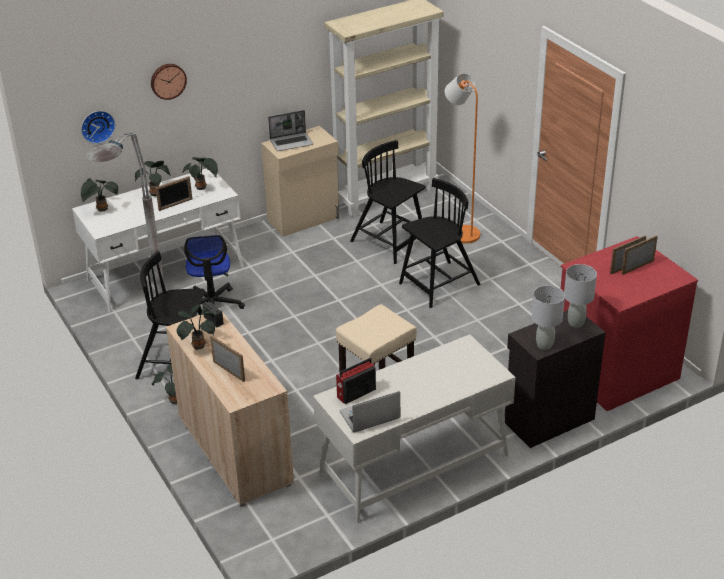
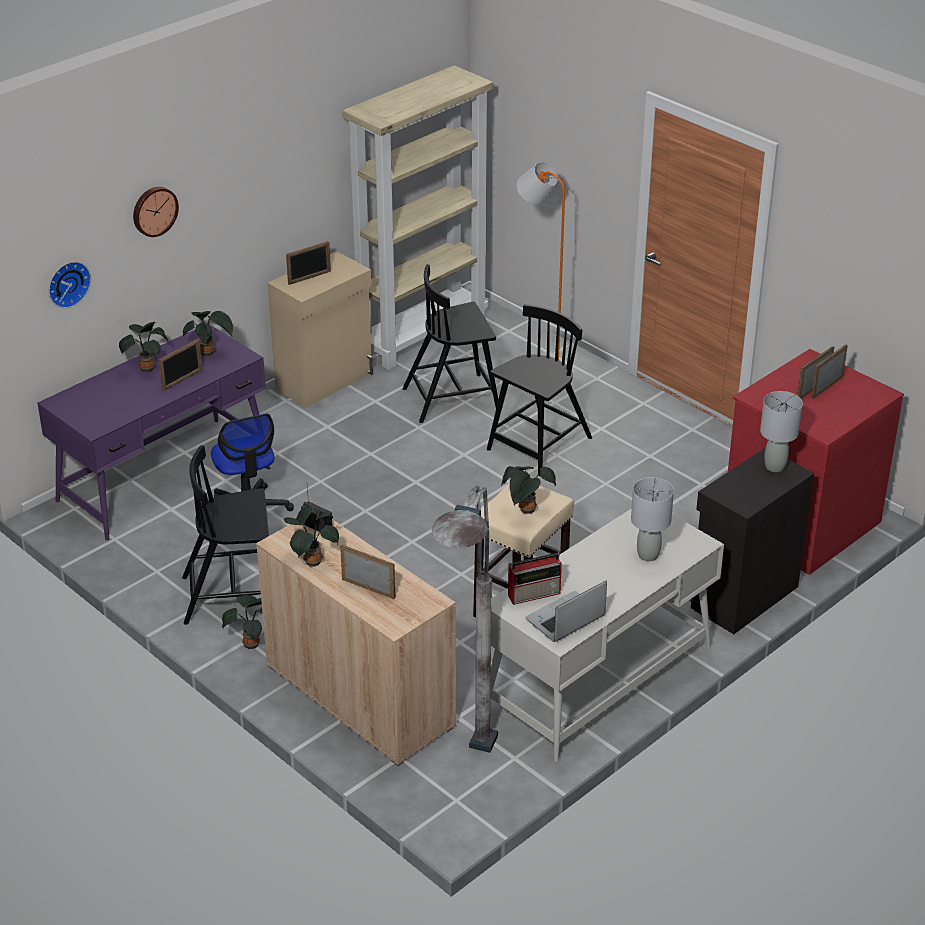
camera: 15 degrees left, 0 degrees up
(101, 210) = (81, 400): potted plant -> potted plant (527, 511)
(142, 326) = (163, 553): grey floor lamp -> grey floor lamp (466, 776)
(166, 273) = (165, 477): white desk -> purple desk
(291, 142) = (309, 278): laptop -> picture frame
(355, 393) = (535, 593): radio -> radio turned 150 degrees counterclockwise
(389, 243) = (452, 398): black chair -> black chair turned 45 degrees counterclockwise
(544, 345) = (748, 499): grey table lamp -> grey table lamp (648, 555)

